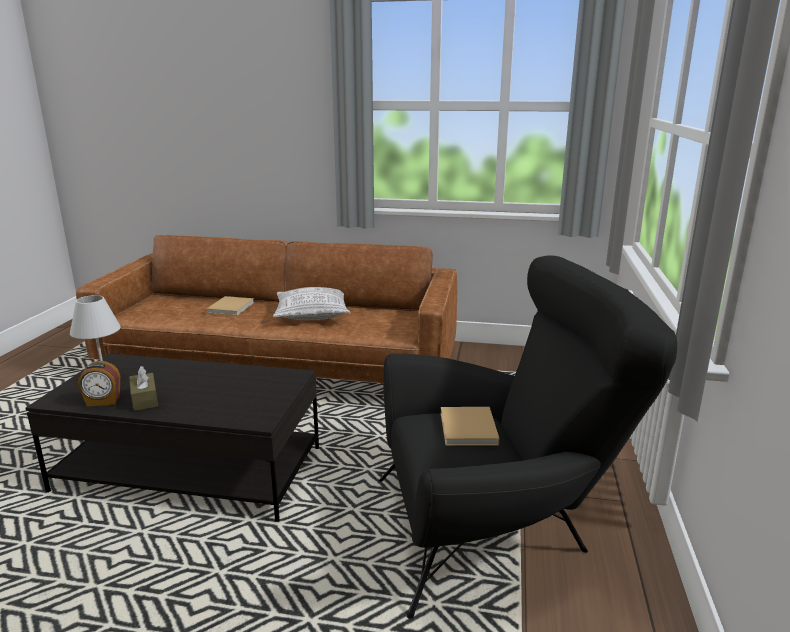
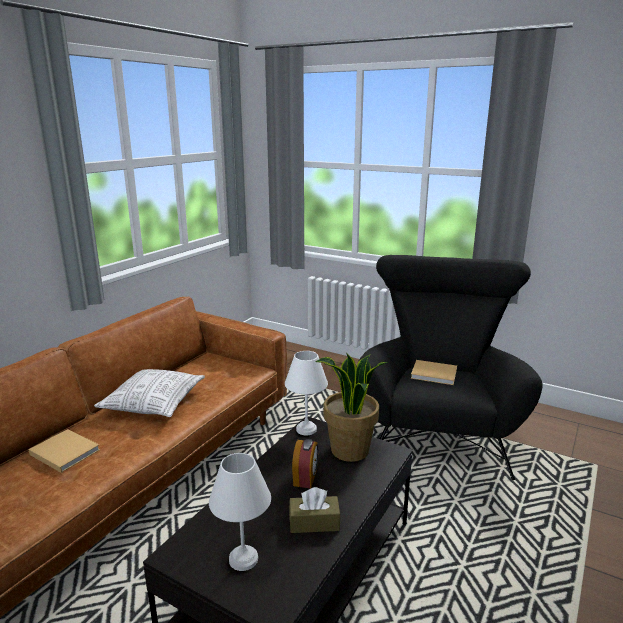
camera: 70 degrees left, 0 degrees up
(103, 401) = (303, 557): alarm clock -> alarm clock (305, 478)
(256, 399) = (349, 451): none -> potted plant
(289, 374) = (306, 429): none -> white table lamp

